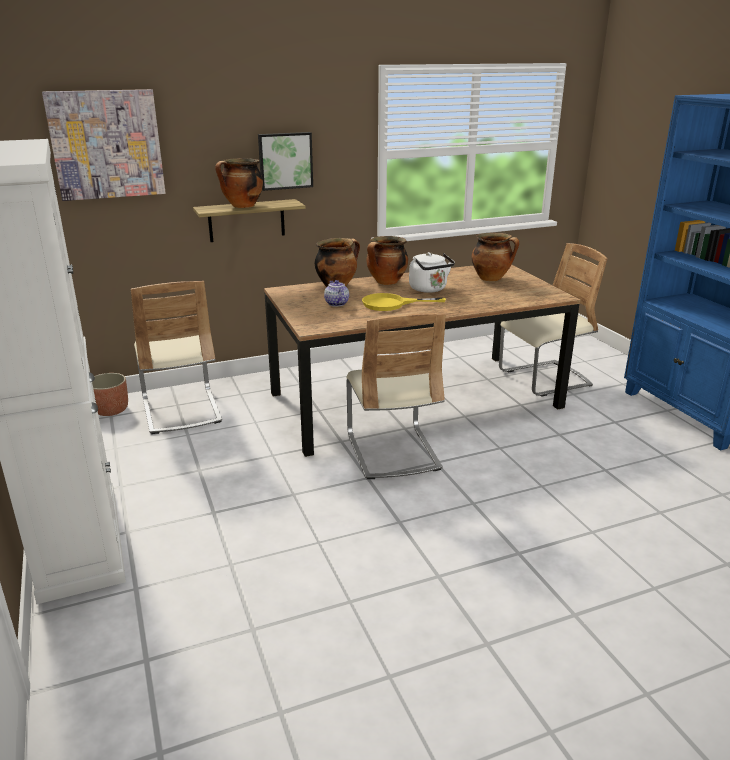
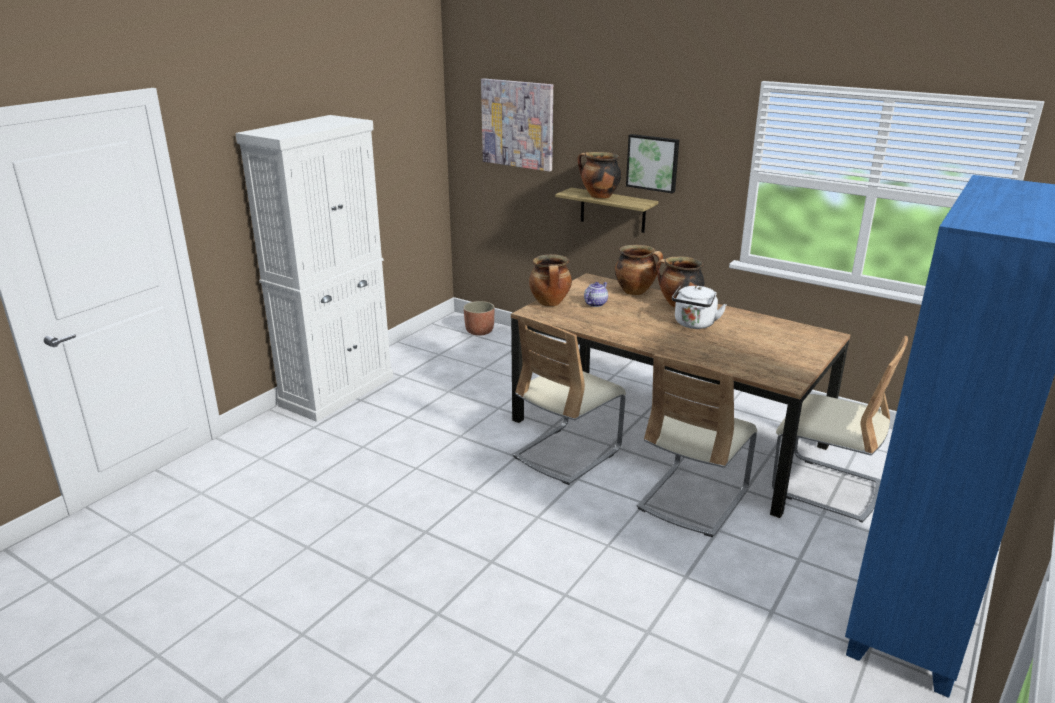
camera: 55 degrees right, 0 degrees up
(181, 410) = (511, 352): beige chair -> beige chair (693, 499)
(392, 304) = (630, 321): yellow frying pan -> none
(491, 278) = (778, 341): cooking pot -> cooking pot (550, 303)

